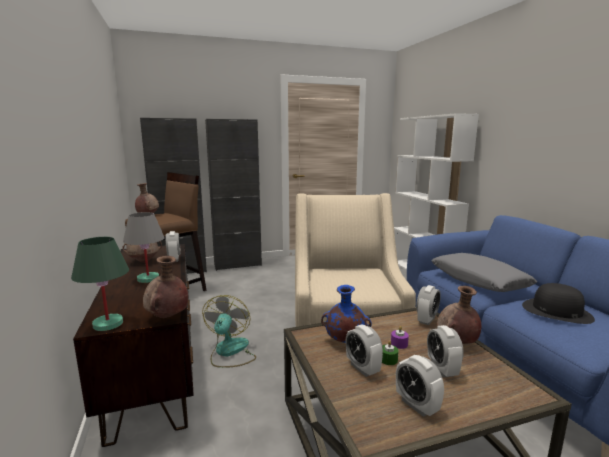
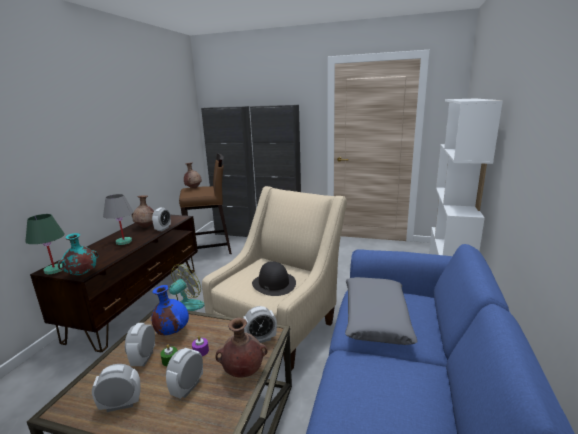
camera: 35 degrees right, 5 degrees up
(167, 317) = (82, 274): brown vase -> turquoise vase
(417, 405) = (121, 404): alarm clock -> alarm clock turned 75 degrees clockwise
(556, 311) = (382, 385): black hat -> black hat (273, 283)

